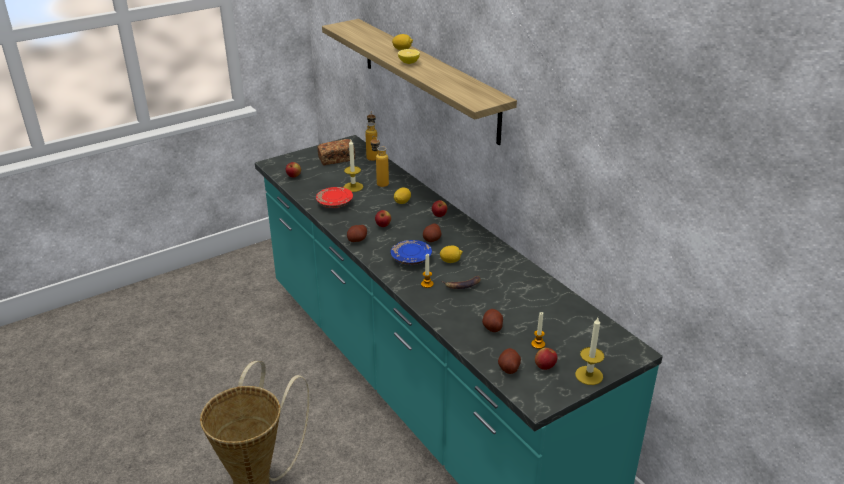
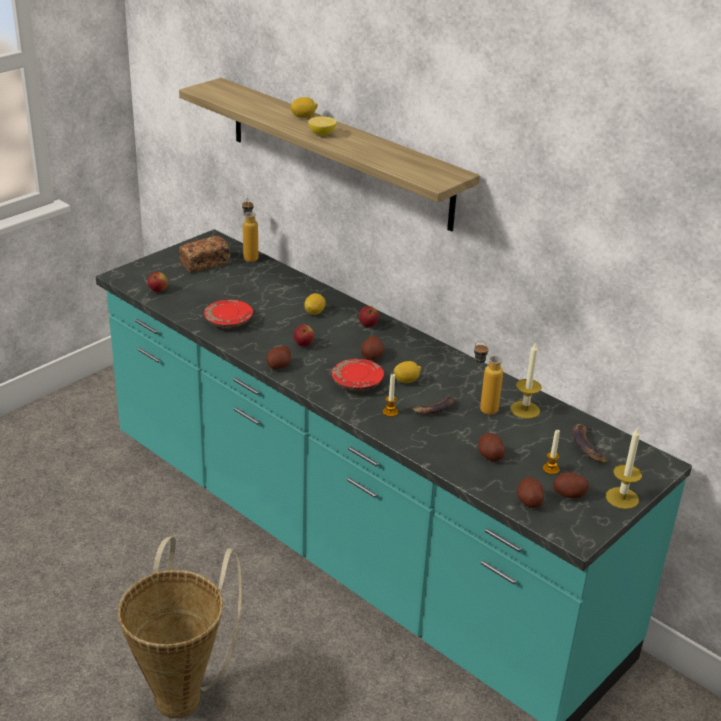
camera: 15 degrees left, 0 degrees up
(353, 187) = (243, 298): candle -> candle (525, 410)
(379, 182) = (274, 289): bottle -> bottle (482, 407)
(411, 259) = (357, 383): blue plate -> red plate
(545, 366) = (569, 494): apple -> potato
(577, 329) = (587, 447): none -> banana

